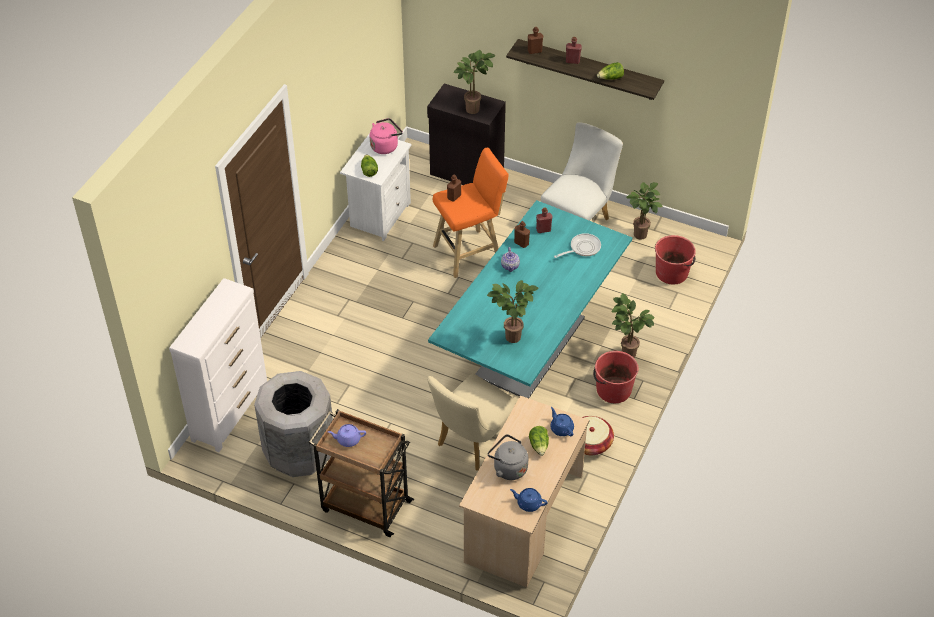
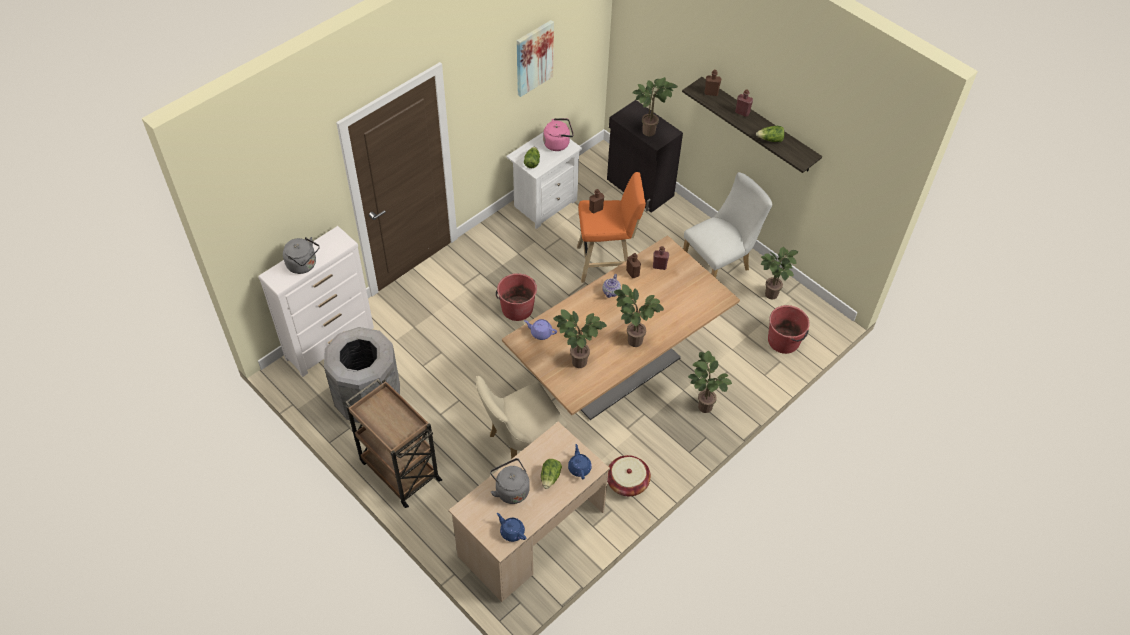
camera: 20 degrees right, 5 degrees up
(210, 324) = (303, 265): none -> grey kettle
(348, 439) = (381, 411): purple teapot -> purple teapot (540, 333)
(350, 62) = (534, 58): none -> picture
(530, 347) = (617, 370): turquoise dining table -> beige dining table
(553, 304) = (632, 342): none -> potted plant
(582, 248) = (687, 295): frying pan -> none
(613, 390) = (673, 437): red bucket -> red bucket (517, 308)

